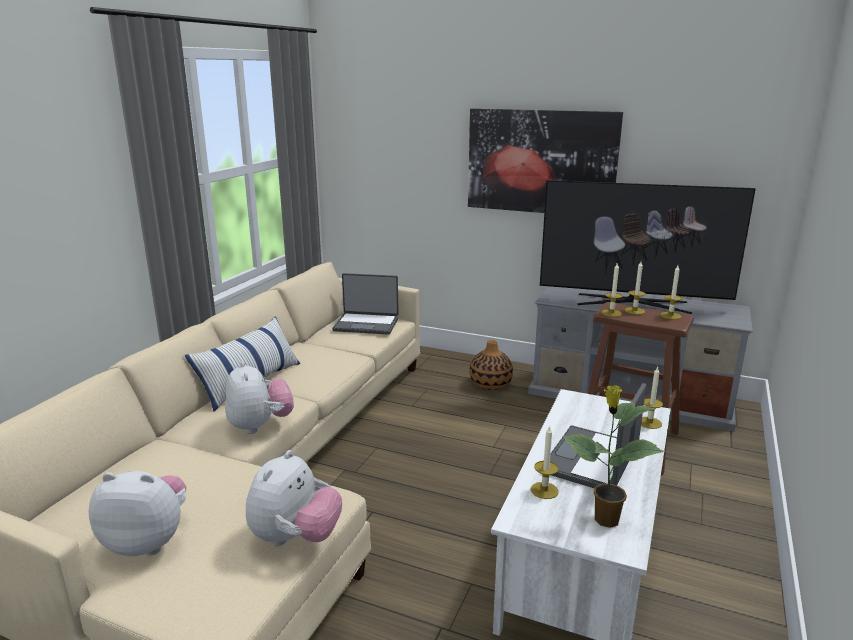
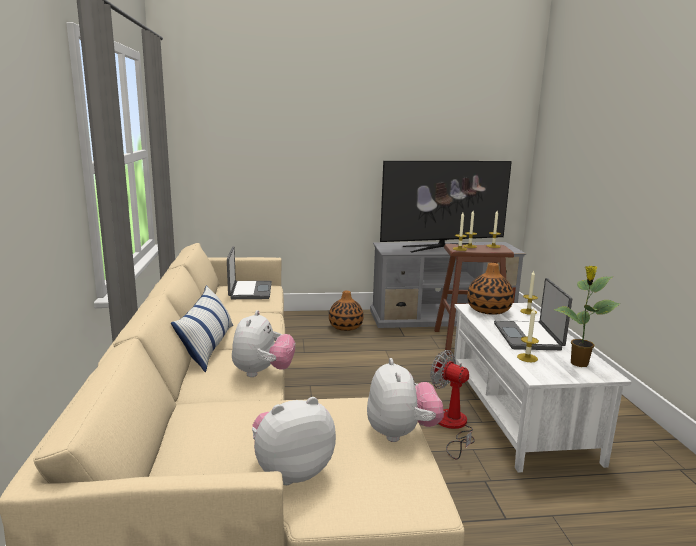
camera: 30 degrees left, 5 degrees down
(260, 426) = (262, 372): plush toy -> plush toy turned 60 degrees clockwise
(366, 324) = (249, 291): laptop -> laptop turned 75 degrees counterclockwise
(478, 547) = (452, 427): none -> fan
(541, 162) = (362, 150): picture -> none
(594, 408) = (488, 310): none -> vase

